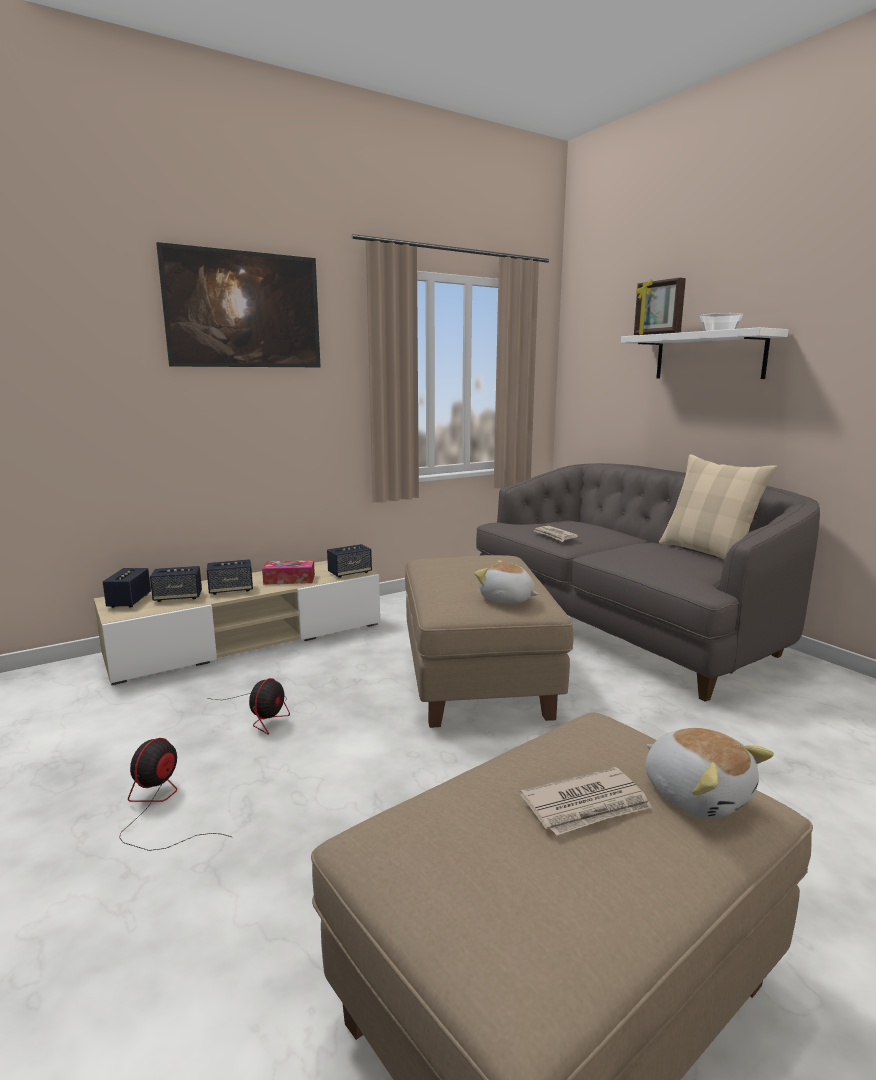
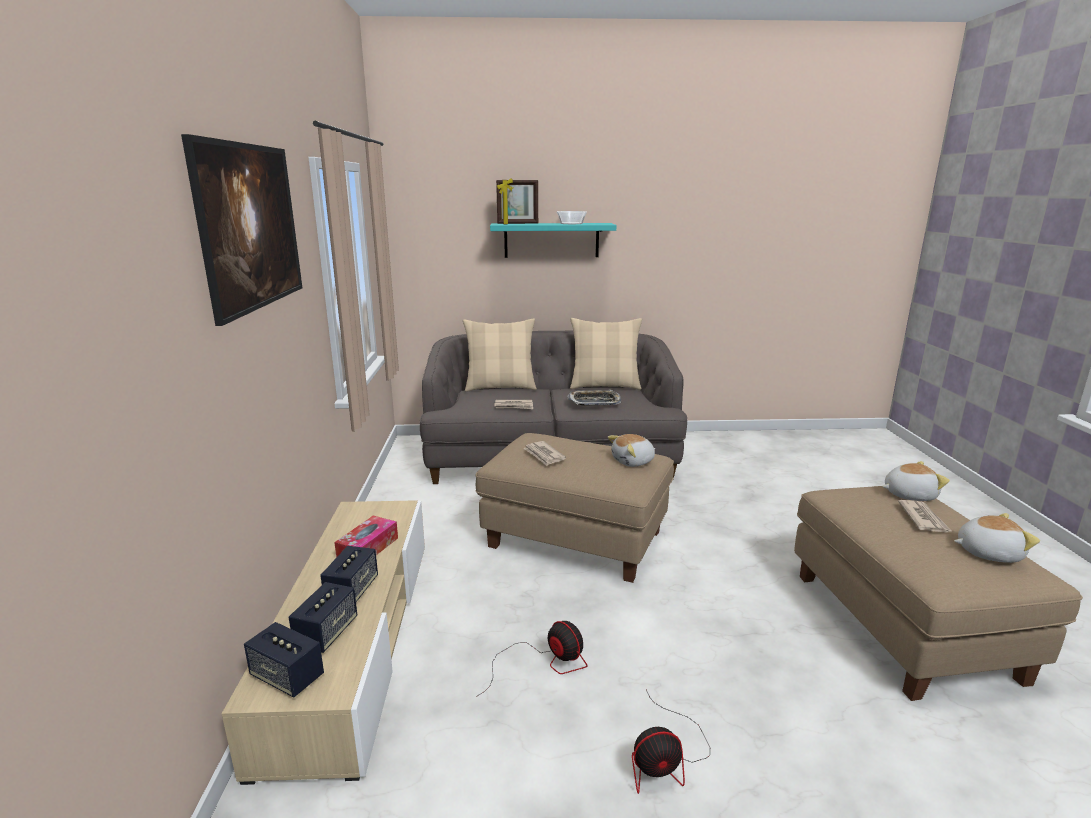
camera: 60 degrees left, 5 degrees up
(159, 807) = (665, 759): fan -> fan turned 60 degrees counterclockwise
(350, 573) = (396, 512): speaker -> none
(455, 564) = (544, 455): none -> newspaper
(530, 895) = (987, 552): none -> plush toy
(599, 525) = (500, 387): none -> beige pillow
(634, 555) = (594, 402): none -> tray
(709, 356) = (551, 240): white shelf -> turquoise shelf

